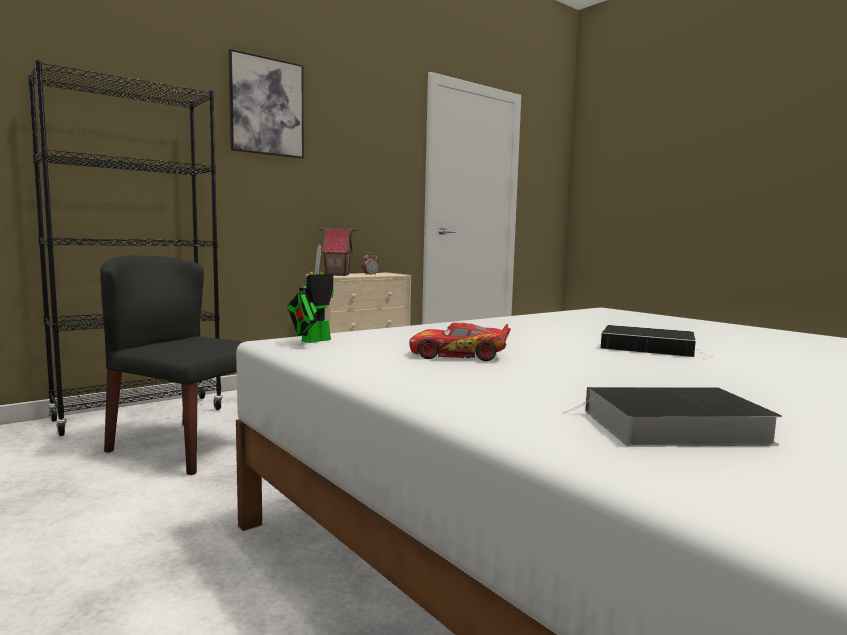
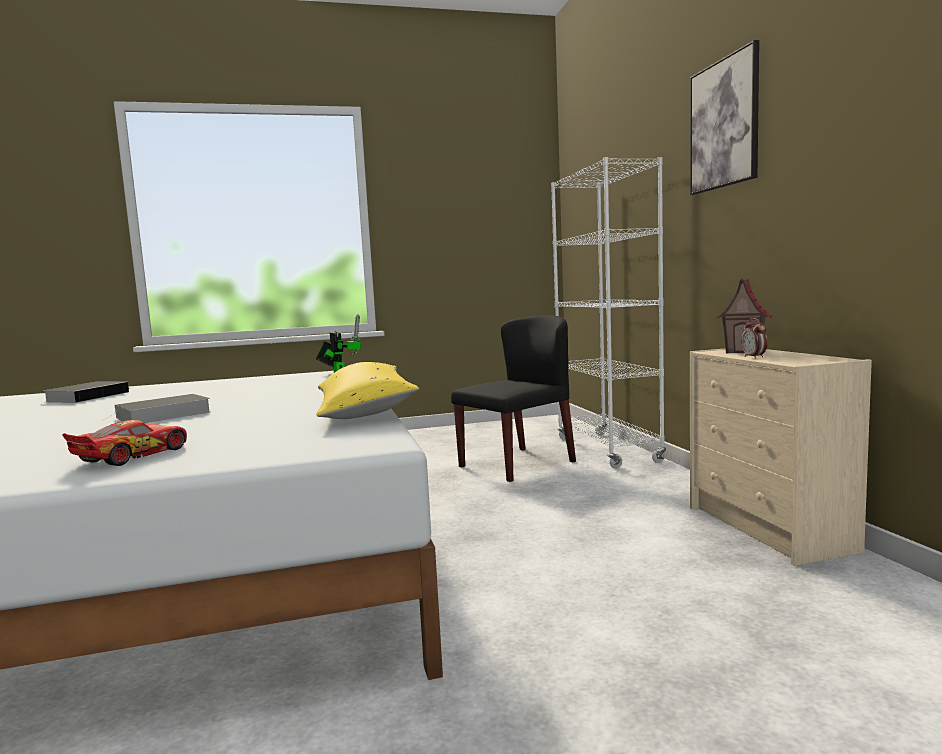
camera: 115 degrees right, 0 degrees up
(139, 415) = (607, 450): black bookcase -> white bookcase
(459, 355) = (248, 386): toy car -> toy car (131, 456)
(533, 316) = (364, 409): none -> yellow pillow

